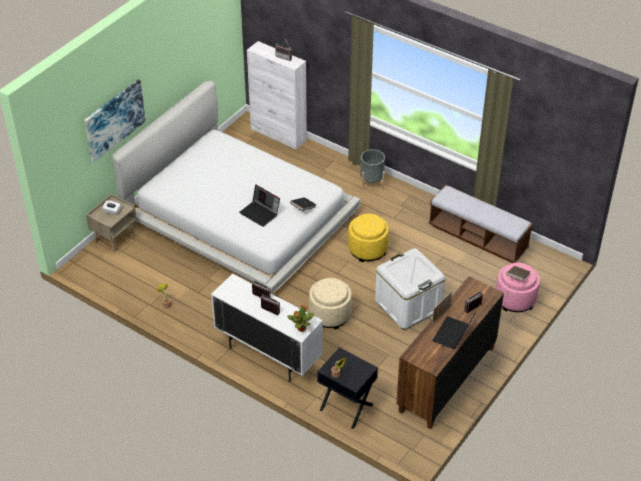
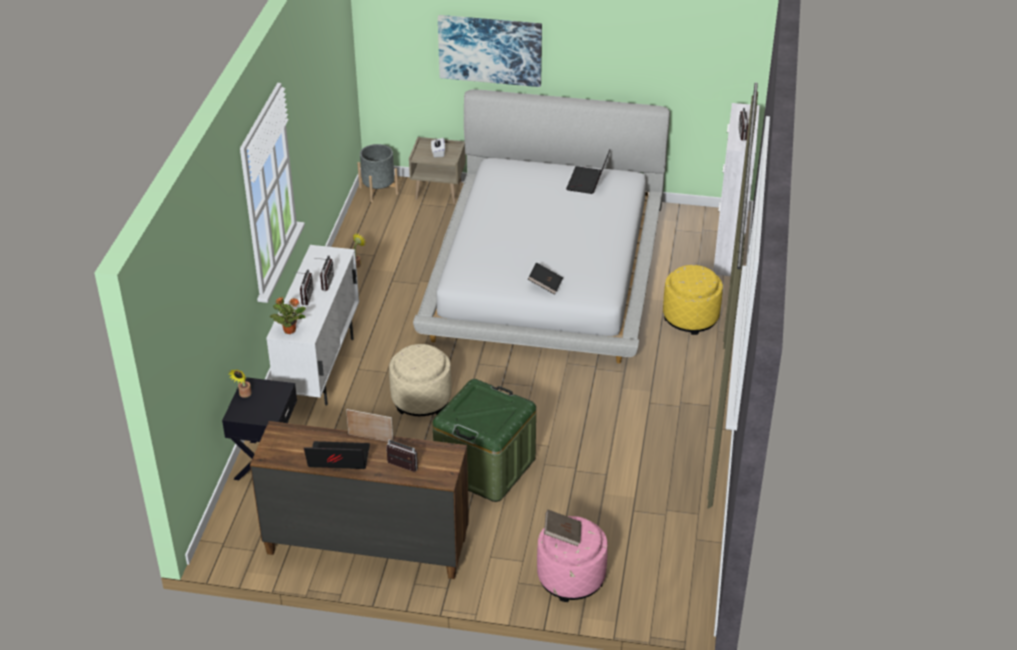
camera: 65 degrees right, 5 degrees down
(260, 213) = (508, 254): laptop -> laptop (588, 182)
(367, 249) = (567, 397): yellow ottoman -> yellow ottoman (690, 317)
(371, 182) = (706, 360): grey planter -> grey planter (378, 190)
(408, 305) = (485, 467): white storage box -> green storage box
(478, 237) = (675, 500): bench -> none

